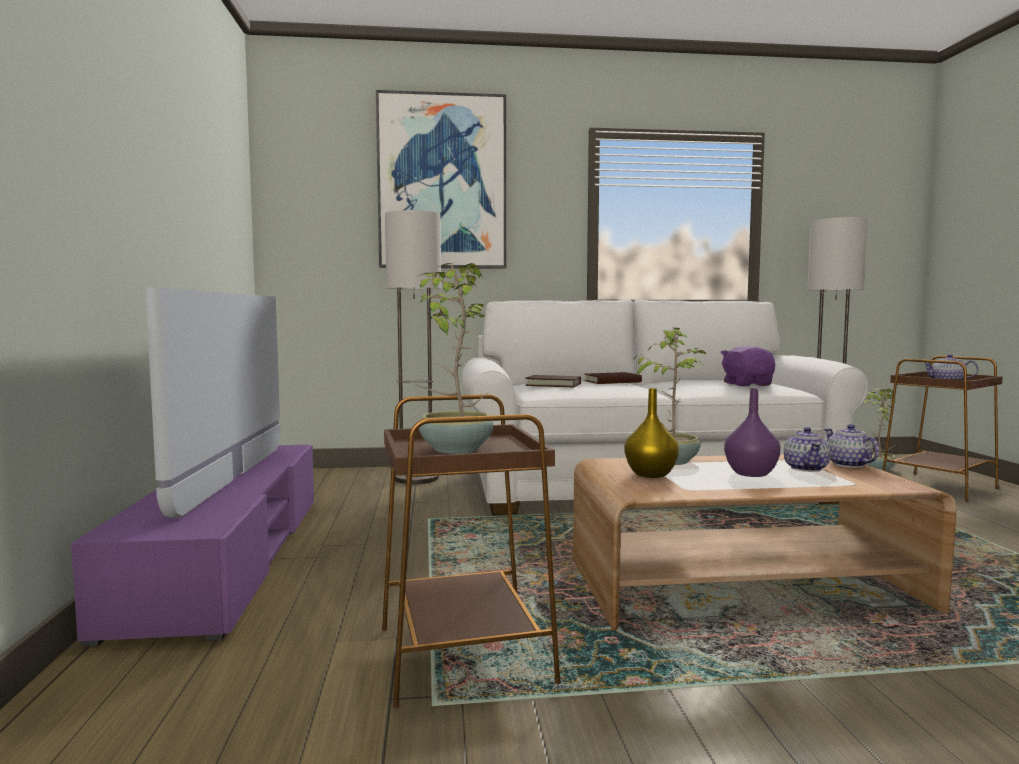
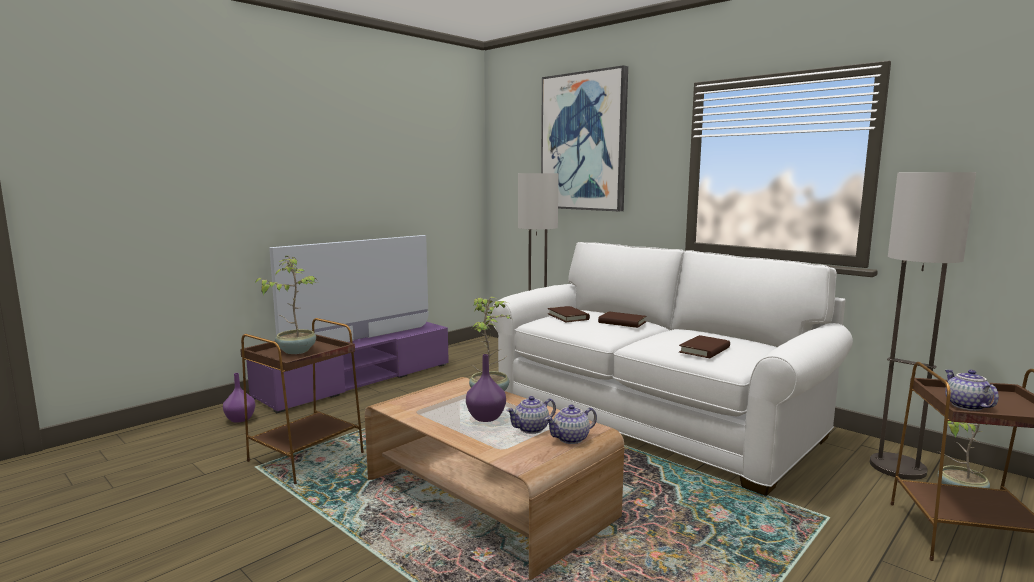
camera: 50 degrees right, 5 degrees up
(172, 677) = (240, 419): none -> purple vase
(651, 474) = (442, 397): yellow vase -> none
(747, 384) = (704, 350): purple plush toy -> brown book
(848, 464) = (571, 438): teapot -> teapot turned 150 degrees counterclockwise

